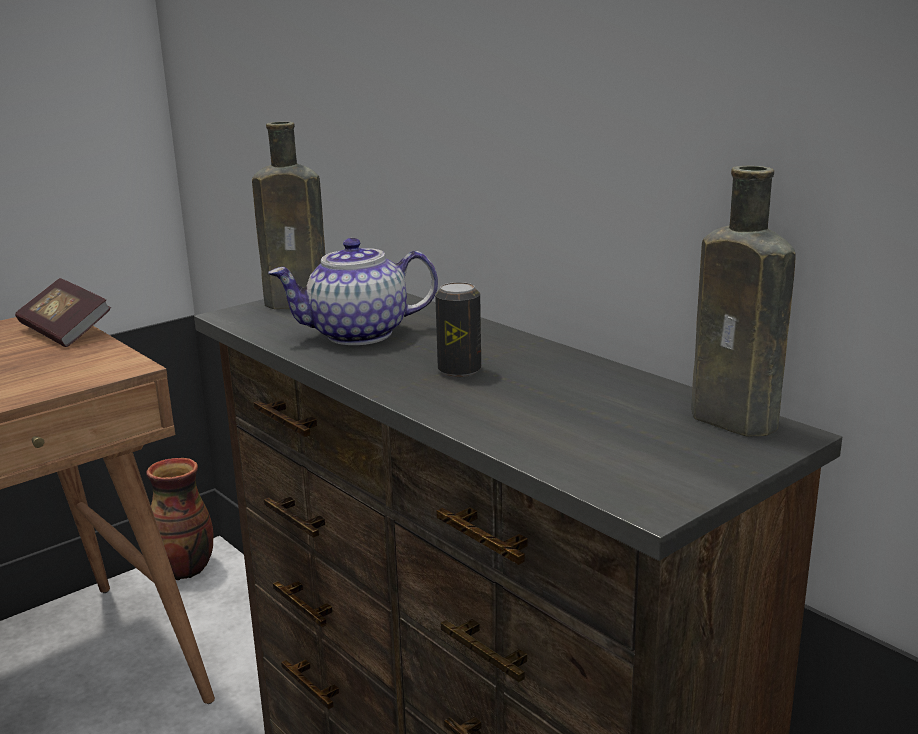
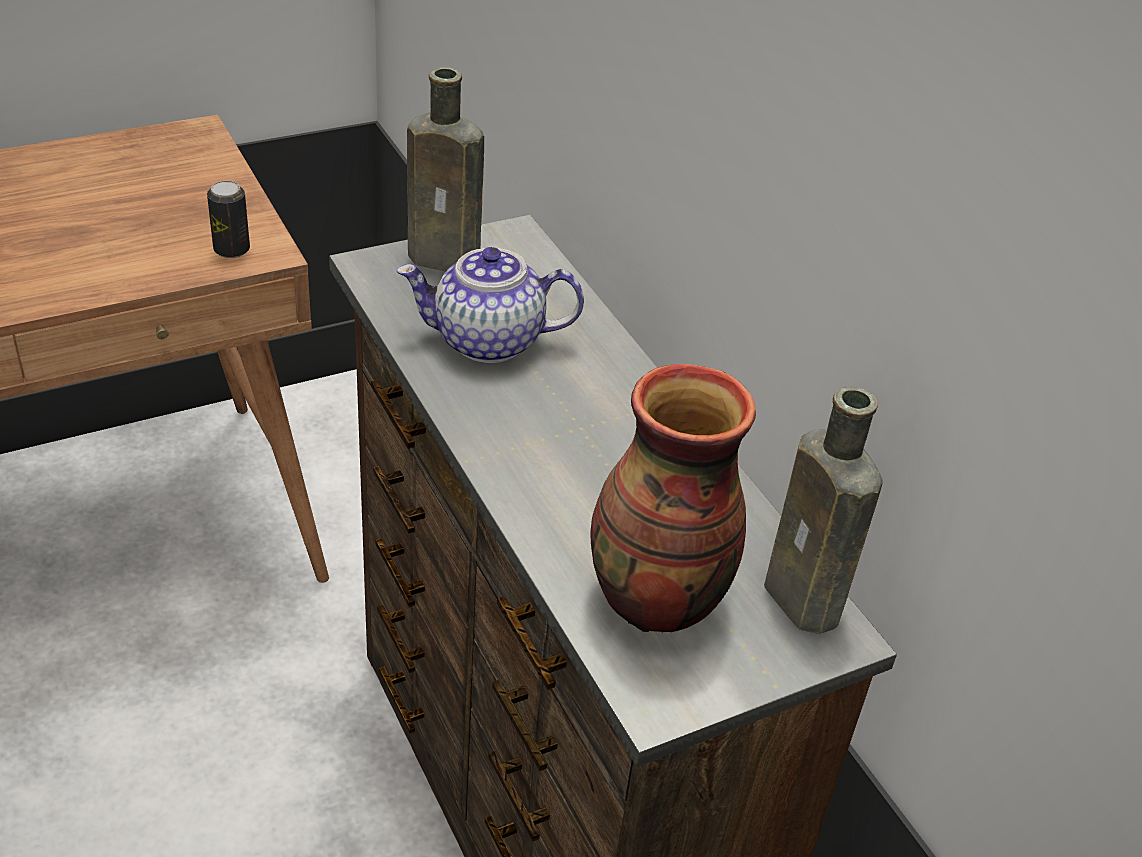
camera: 10 degrees right, 20 degrees up
(66, 332) = (214, 167): book -> none
(184, 570) = (330, 403): vase -> vase (655, 601)
(459, 370) = (567, 438): can -> can (231, 249)

